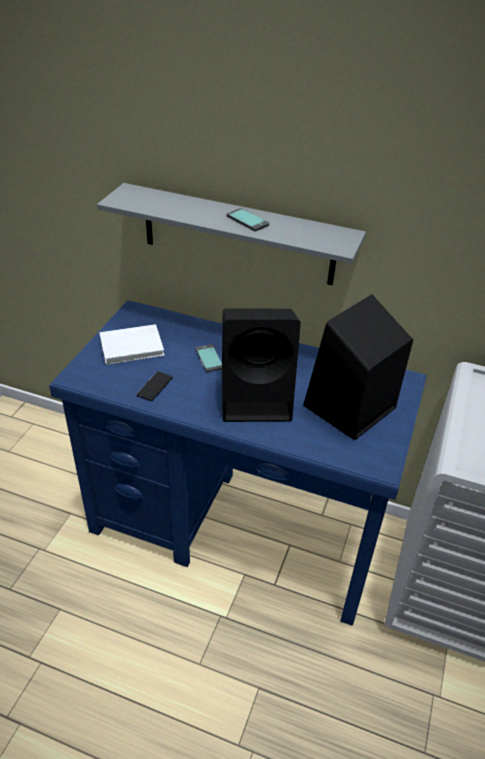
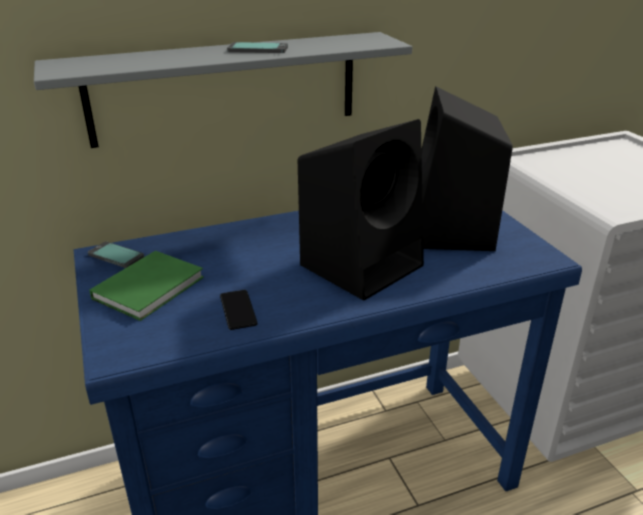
camera: 40 degrees left, 10 degrees down
(133, 347) = (152, 287): white book -> green book
(209, 359) = (260, 256): phone -> phone (116, 256)

